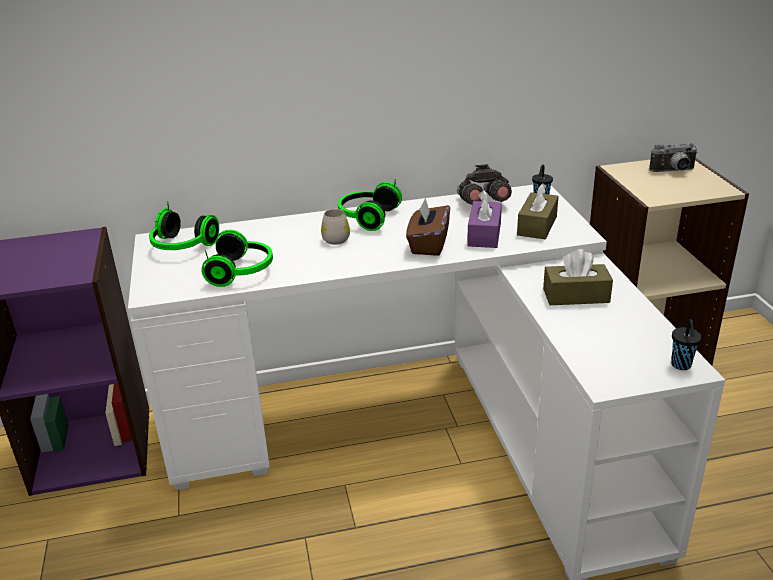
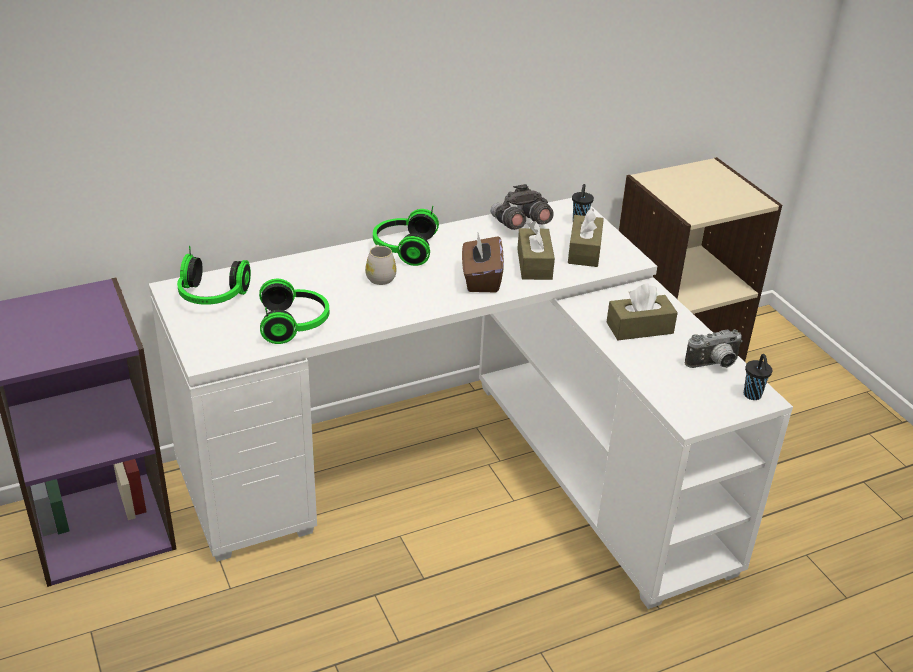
camera: 15 degrees left, 5 degrees up
(484, 234) = (534, 264): purple tissue box -> brown tissue box
(673, 171) = (705, 180): camera -> camera (714, 365)

